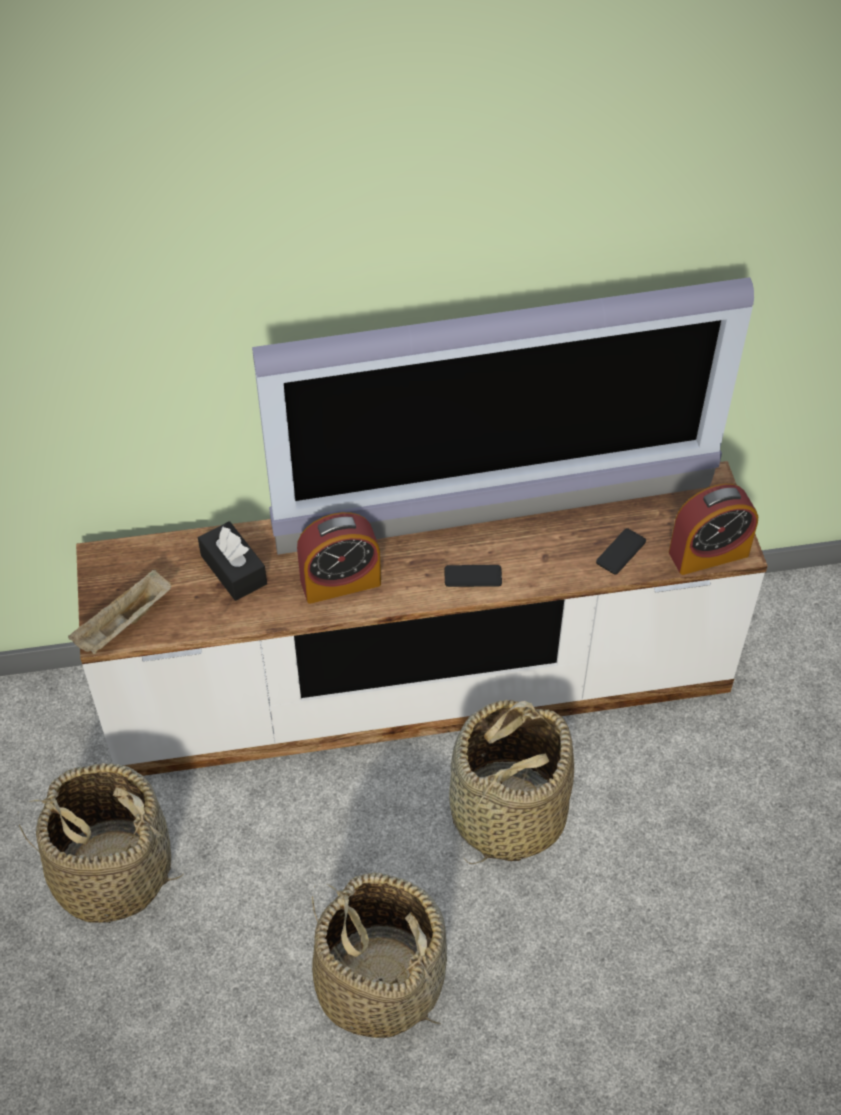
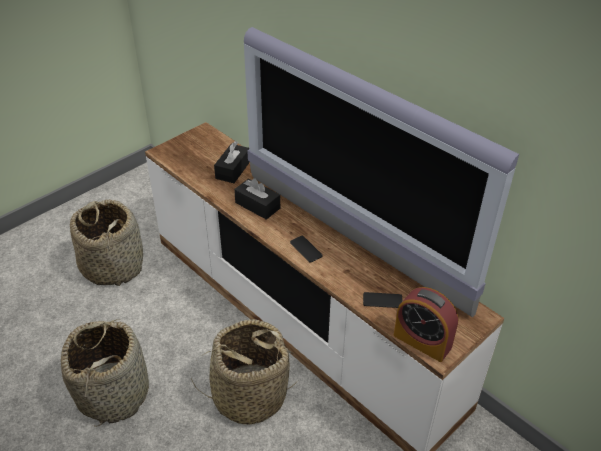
camera: 55 degrees right, 10 degrees down
(124, 625) = (172, 154): beige tray -> none
(340, 582) = (257, 205): alarm clock -> black tissue box

